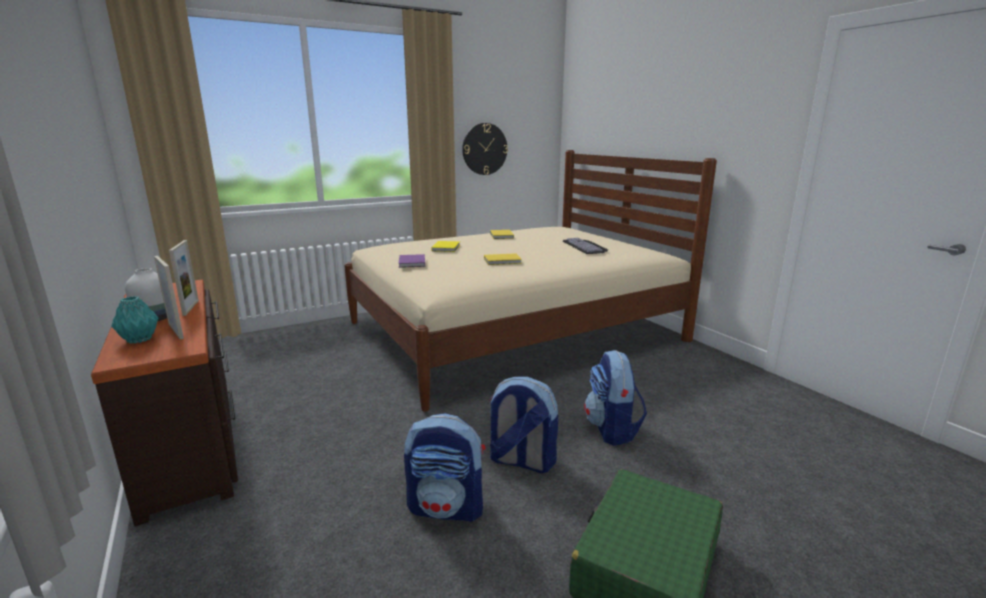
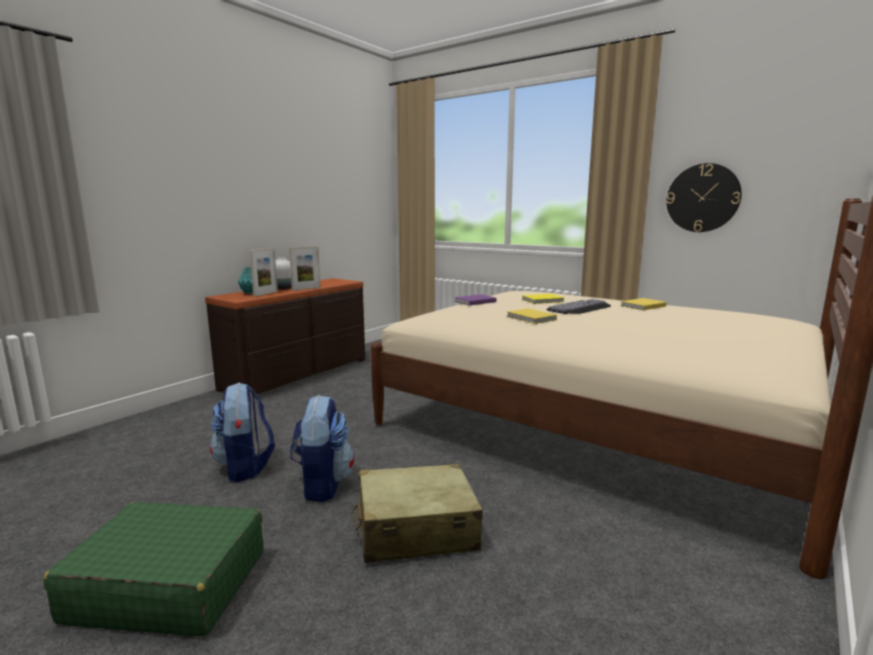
camera: 65 degrees right, 5 degrees down
(586, 246) = (685, 335): keyboard -> keyboard (581, 308)
(612, 429) = (415, 529): backpack -> beige suitcase

